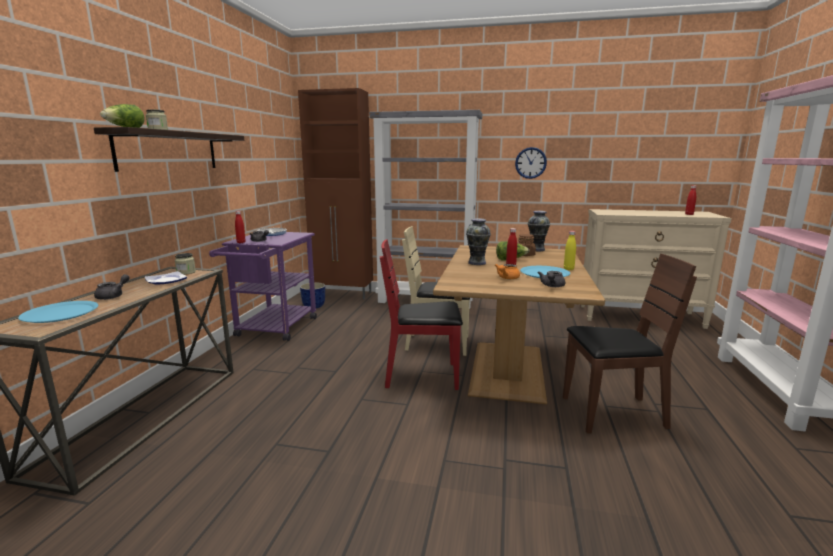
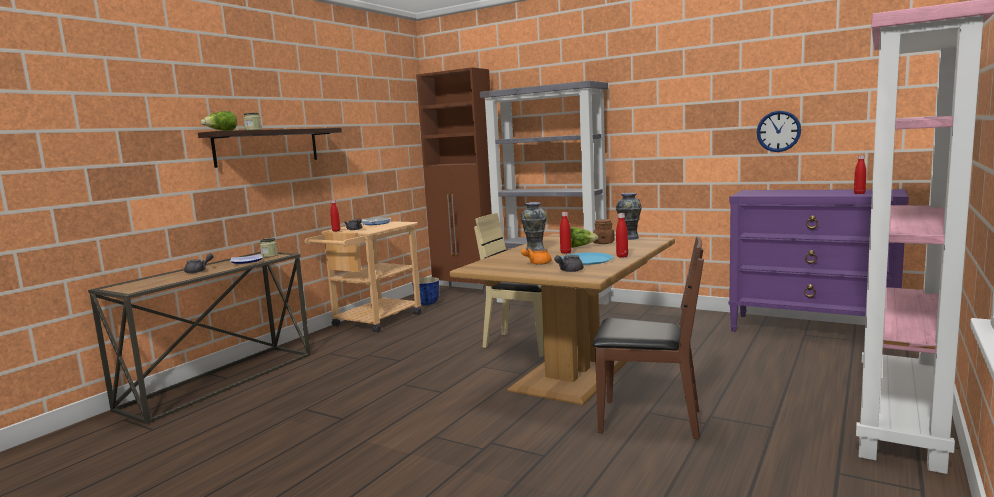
camera: 20 degrees right, 5 degrees down
(60, 313) = (153, 280): blue plate -> none
(273, 329) = (372, 322): purple cart -> beige cart
(422, 376) = (478, 371): red chair -> none
(530, 163) = (667, 136): wall clock -> wall clock (778, 131)
(568, 269) = (622, 256): yellow bottle -> red bottle
(640, 316) = (812, 330): beige dresser -> purple dresser

